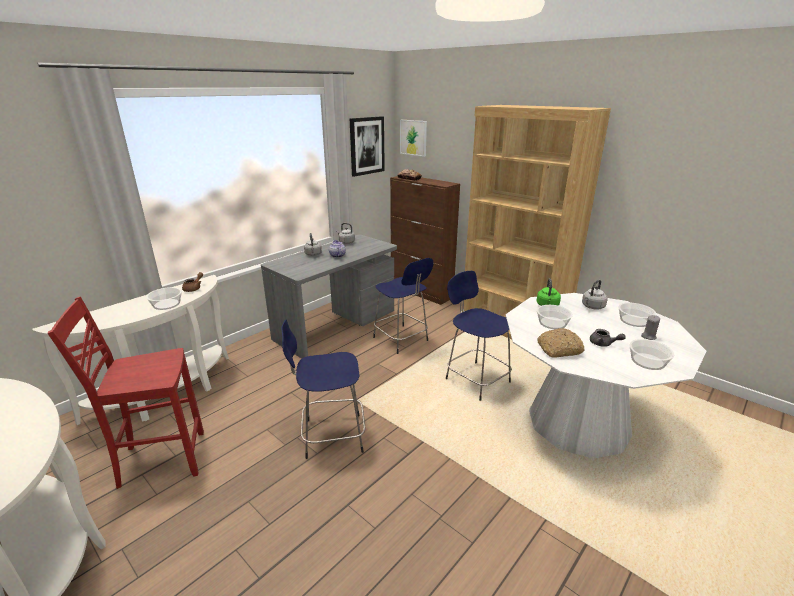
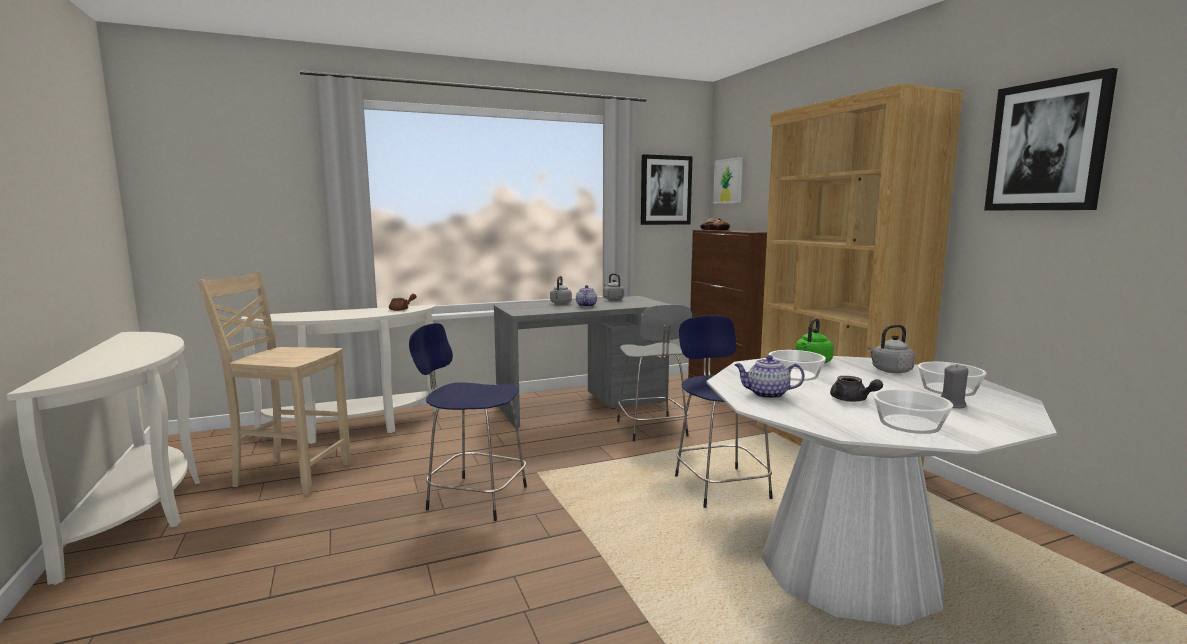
camera: 25 degrees right, 15 degrees down
(160, 459) = (291, 475): red chair -> beige chair
(167, 304) = (361, 315): bowl -> none
(401, 340) = (652, 429): blue stool -> grey stool
(559, 349) = (766, 394): bread -> teapot
(661, 155) = (1046, 146): none -> picture

